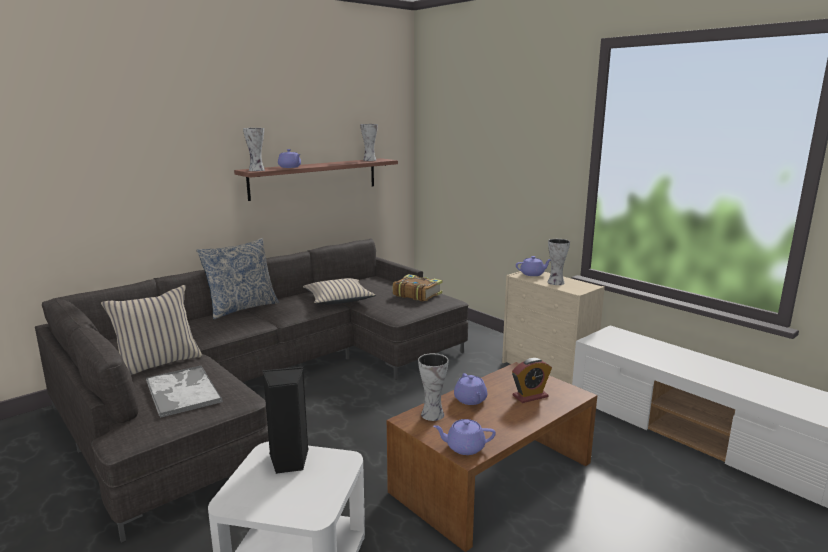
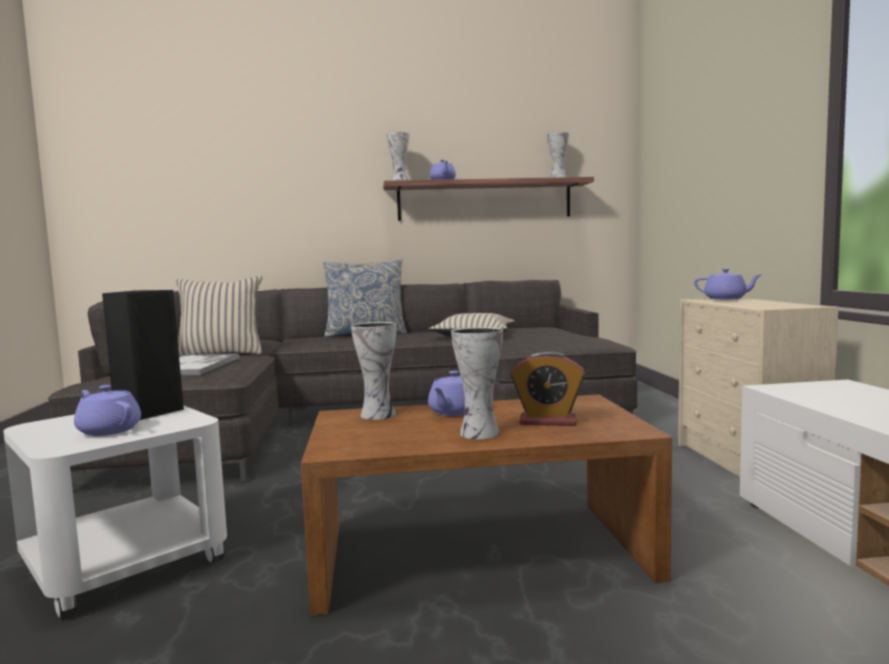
camera: 35 degrees right, 10 degrees down
(417, 294) = (573, 337): book -> none
(464, 447) = (347, 444): purple teapot -> purple teapot (108, 430)
(555, 282) = (747, 303): vase -> vase (477, 433)

